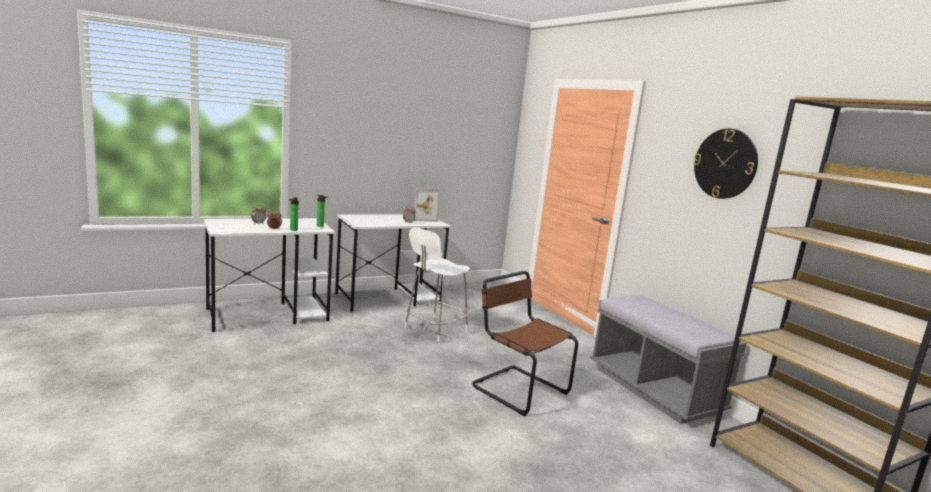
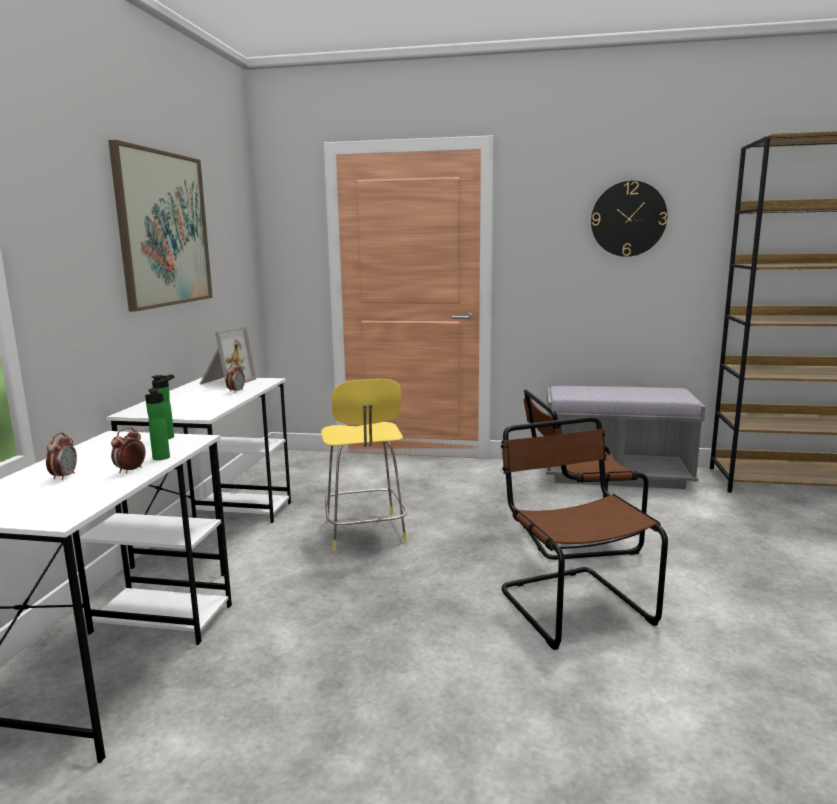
camera: 50 degrees left, 0 degrees up
(411, 127) = (164, 229): none -> picture
(425, 402) = (571, 604): none -> brown chair
(434, 329) = (365, 532): white stool -> yellow stool

